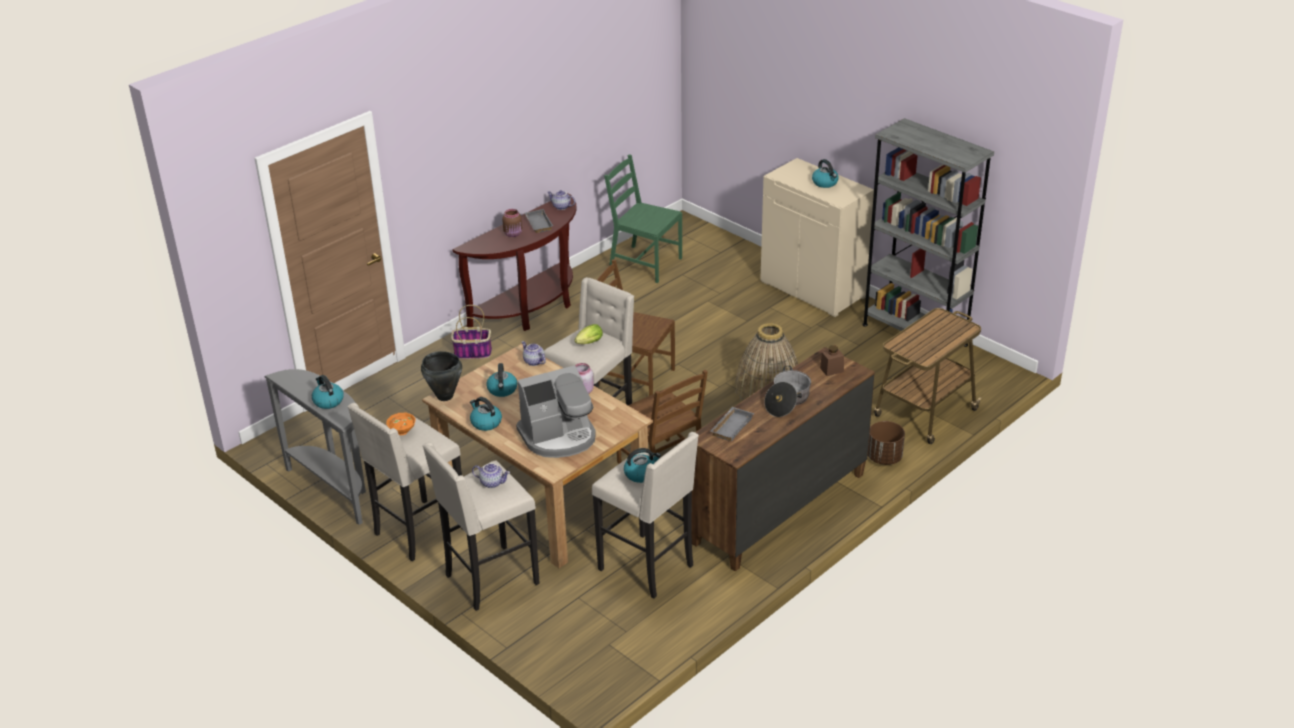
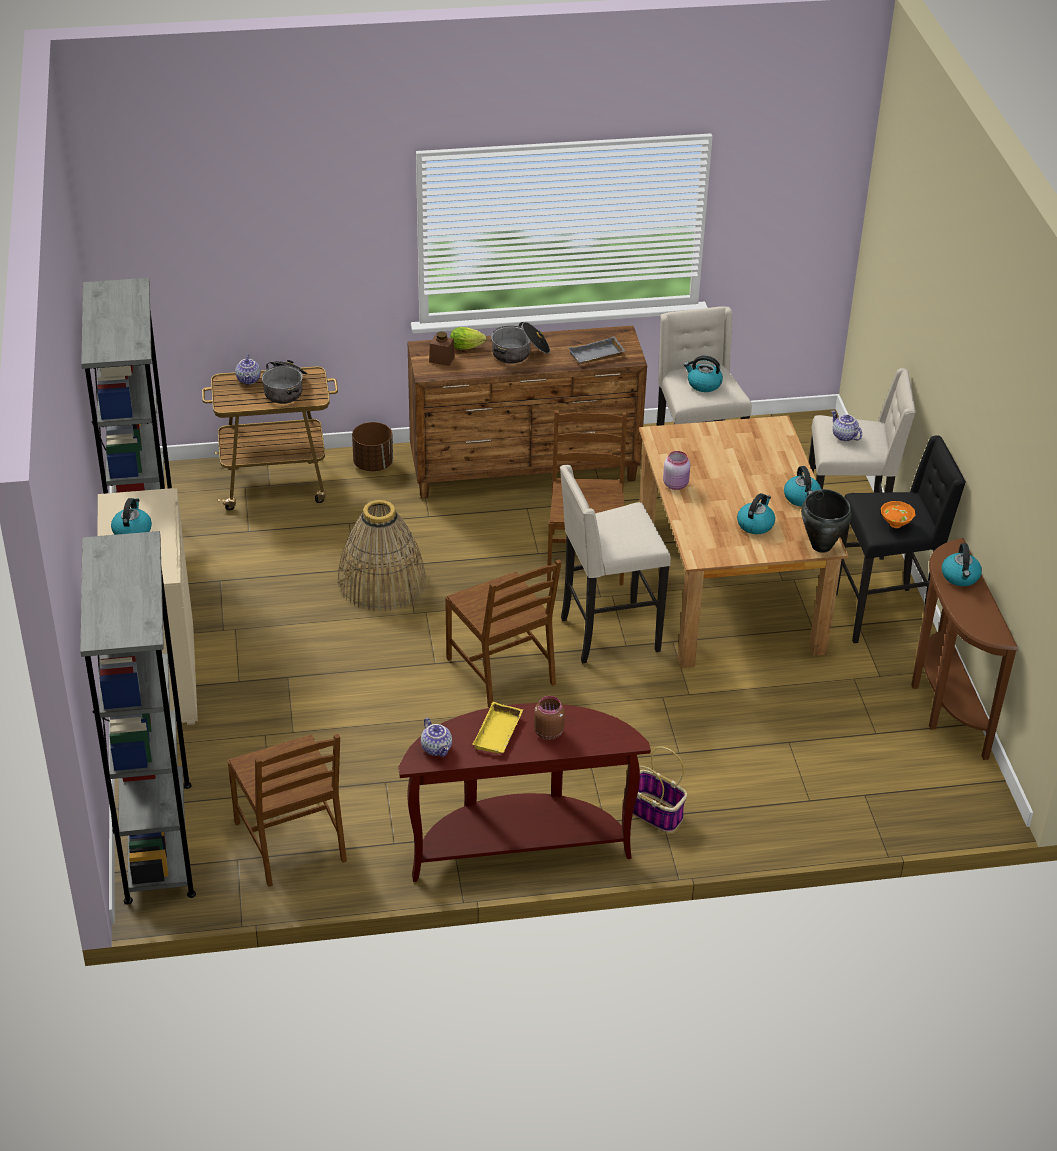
camera: 145 degrees left, 5 degrees up
(335, 489) = (943, 706): grey console table -> brown console table
(418, 532) = (882, 614): beige stool -> black stool
(533, 362) = (694, 540): teapot -> teapot (249, 380)
(537, 223) = (499, 734): grey tray -> yellow tray
(559, 437) = (743, 452): coffee machine -> none
(588, 343) = (617, 529): lettuce -> lettuce (468, 347)
(644, 263) = (292, 841): green chair -> brown chair
(705, 238) = (158, 841): none -> grey bookcase
(922, 340) = (285, 389): none -> cooking pot

